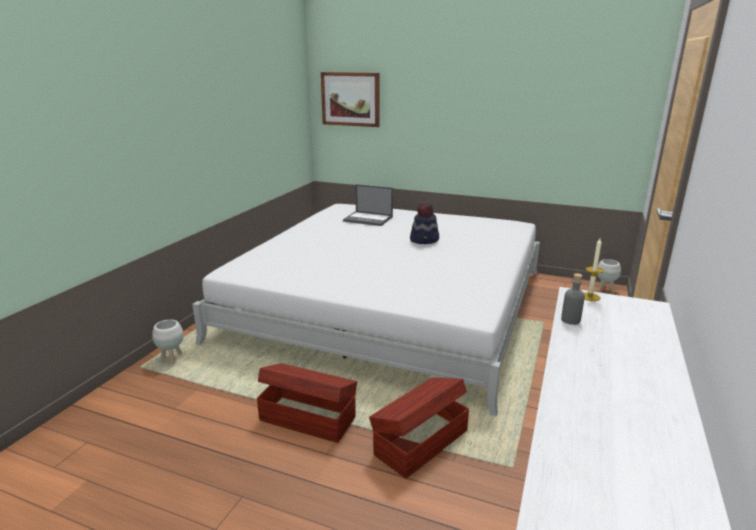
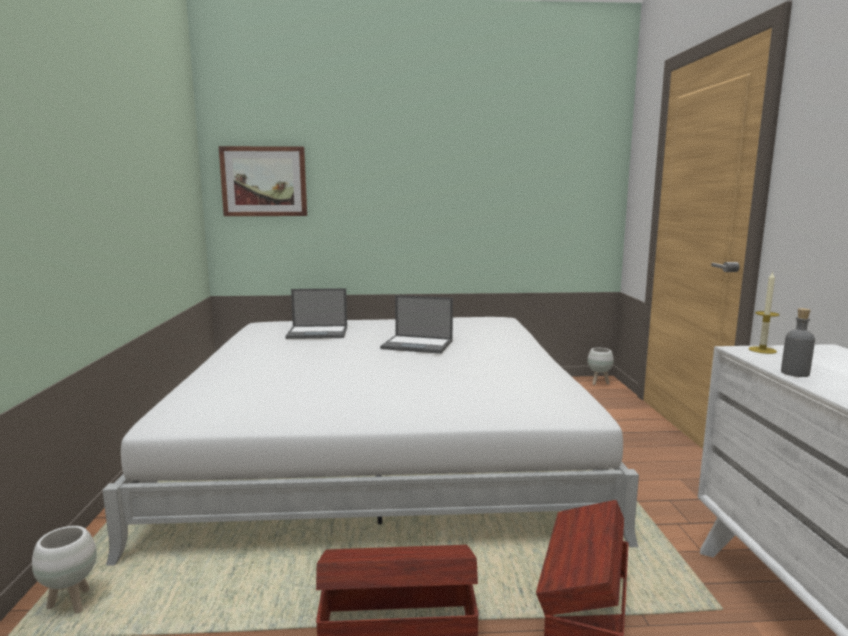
camera: 25 degrees left, 10 degrees down
(424, 240) = (418, 345): hat -> laptop

